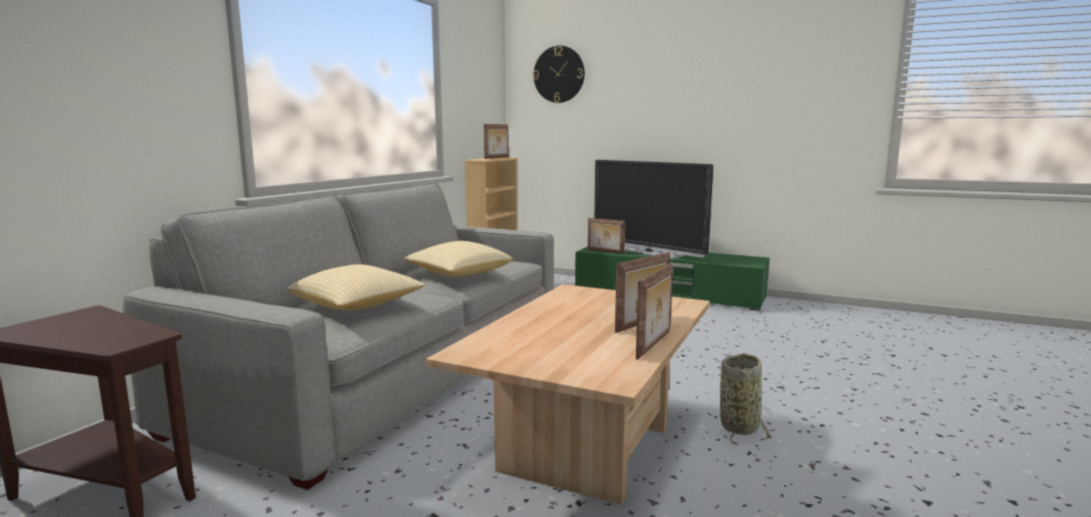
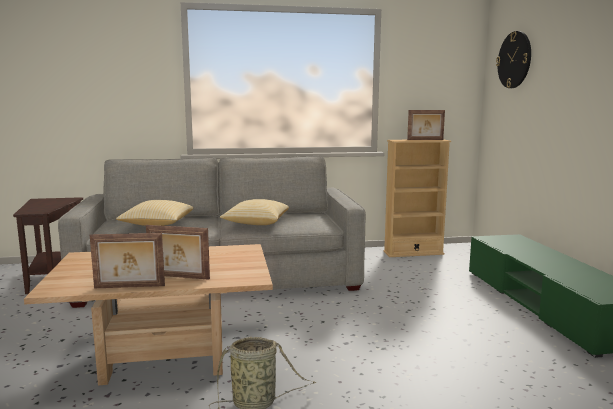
camera: 55 degrees right, 0 degrees up
(605, 252) = (496, 243): picture frame -> none
(649, 253) = (534, 254): television -> none

